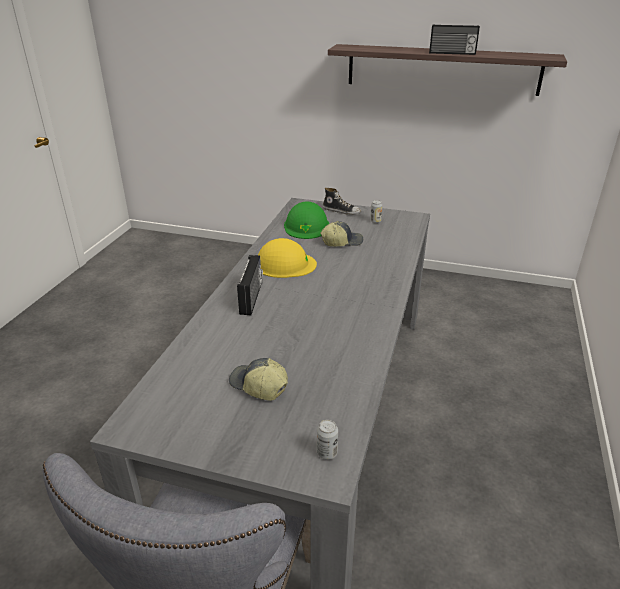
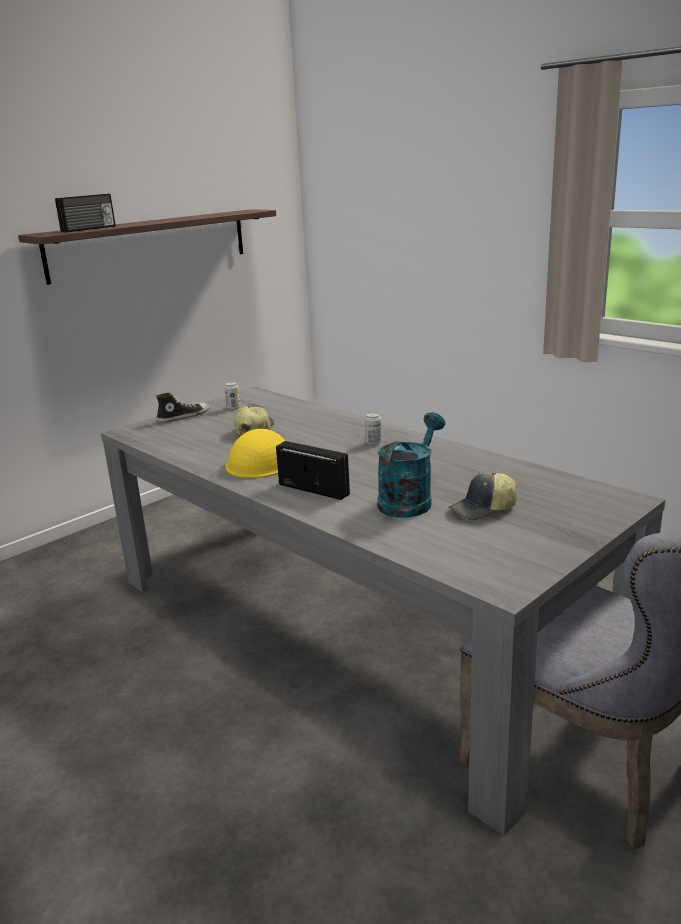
camera: 60 degrees left, 10 degrees down
(256, 344) = (409, 500): none -> turquoise watering can
(306, 226) = (190, 438): green hard hat -> none
(327, 453) = (599, 496): can -> can (373, 443)
(452, 53) = (174, 220): radio -> radio (89, 229)

